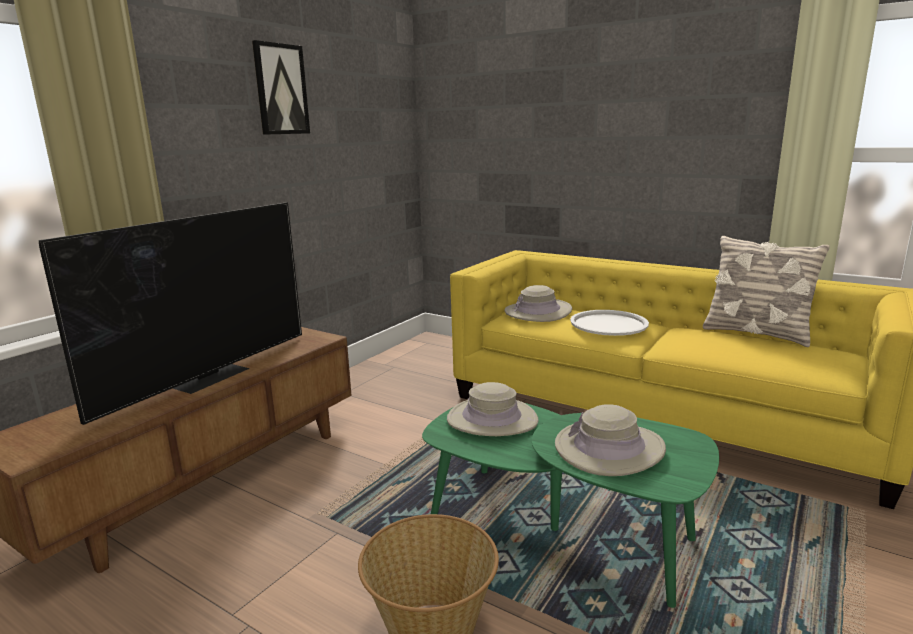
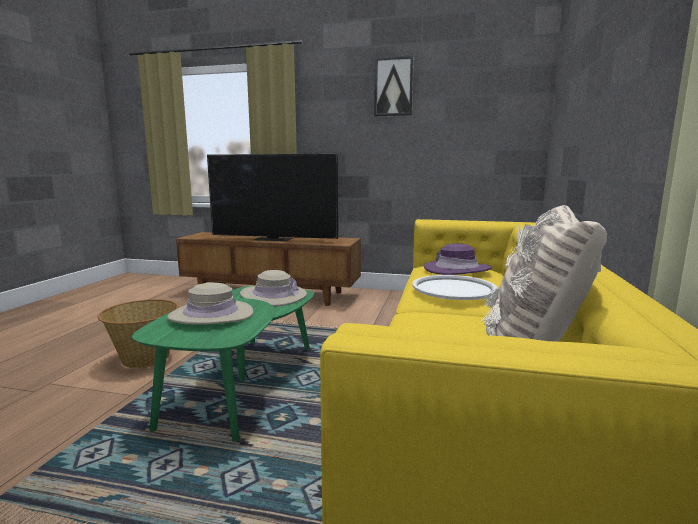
camera: 70 degrees right, 5 degrees down
(538, 312) = (457, 269): beige hat -> purple hat

